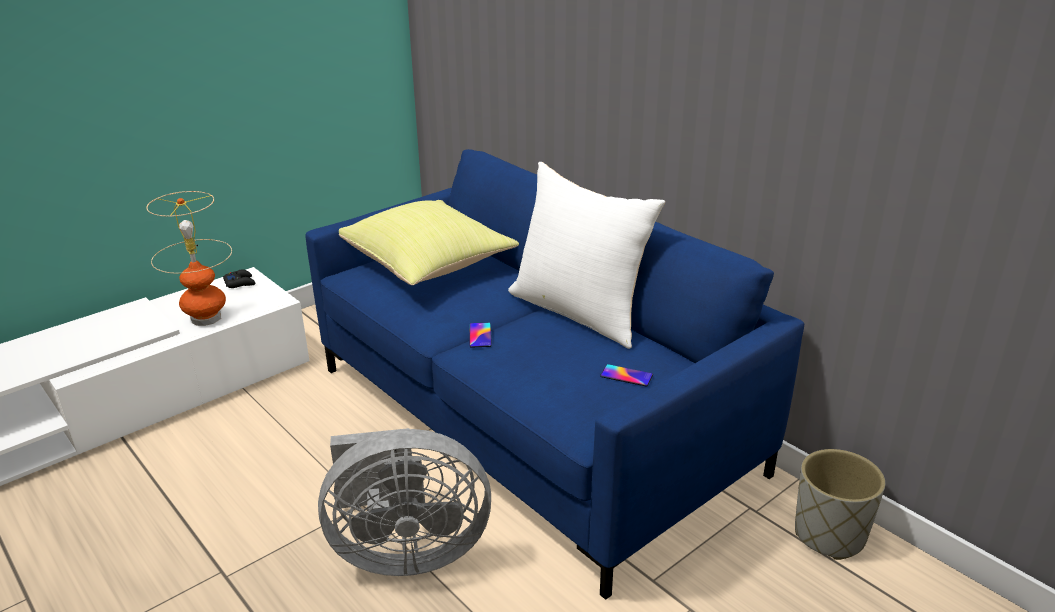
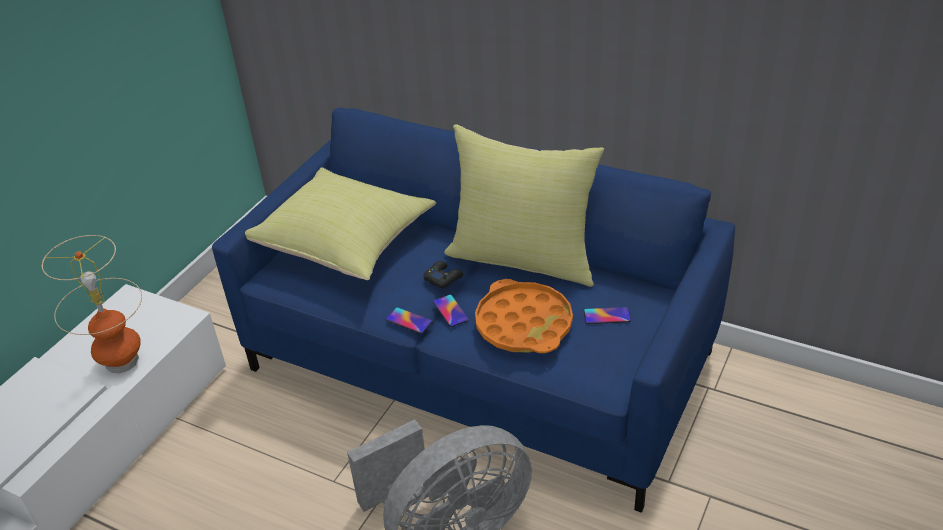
camera: 20 degrees left, 10 degrees up
(240, 283) = (126, 308): black game controller -> black game controller (443, 278)
(437, 333) = (409, 321): none -> phone
(539, 362) = (524, 324): none -> orange tray
(580, 311) = (523, 257): white pillow -> yellow pillow
(830, 535) = (780, 391): grey planter -> none

